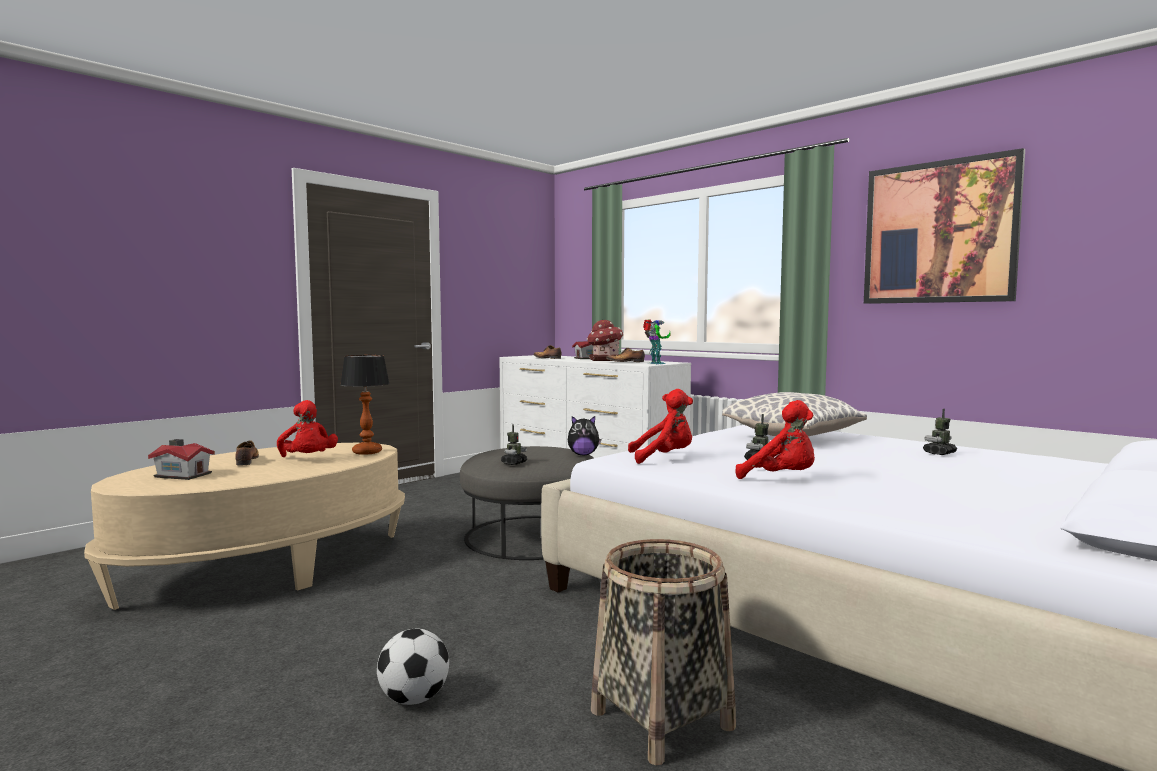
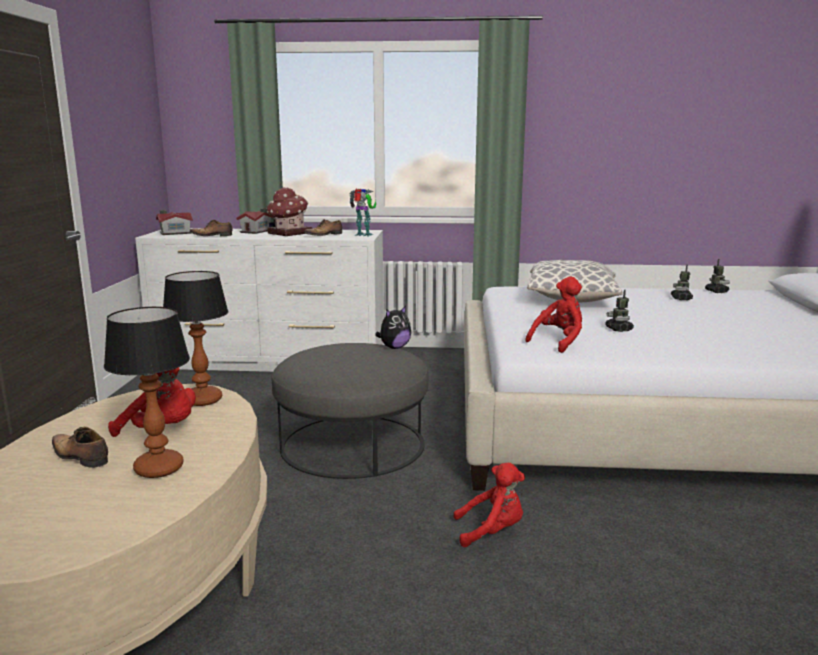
camera: 40 degrees left, 10 degrees up
(183, 475) = (57, 507): toy house -> toy house (174, 233)
(257, 472) = (158, 468): none -> table lamp
(414, 699) = (579, 634): football -> none
(514, 463) = (366, 373): toy robot -> toy robot (716, 291)
(661, 719) = (728, 557): basket -> none
(781, 479) = (679, 344): red plush toy -> red plush toy (492, 531)
(939, 232) = (609, 111): picture -> none

